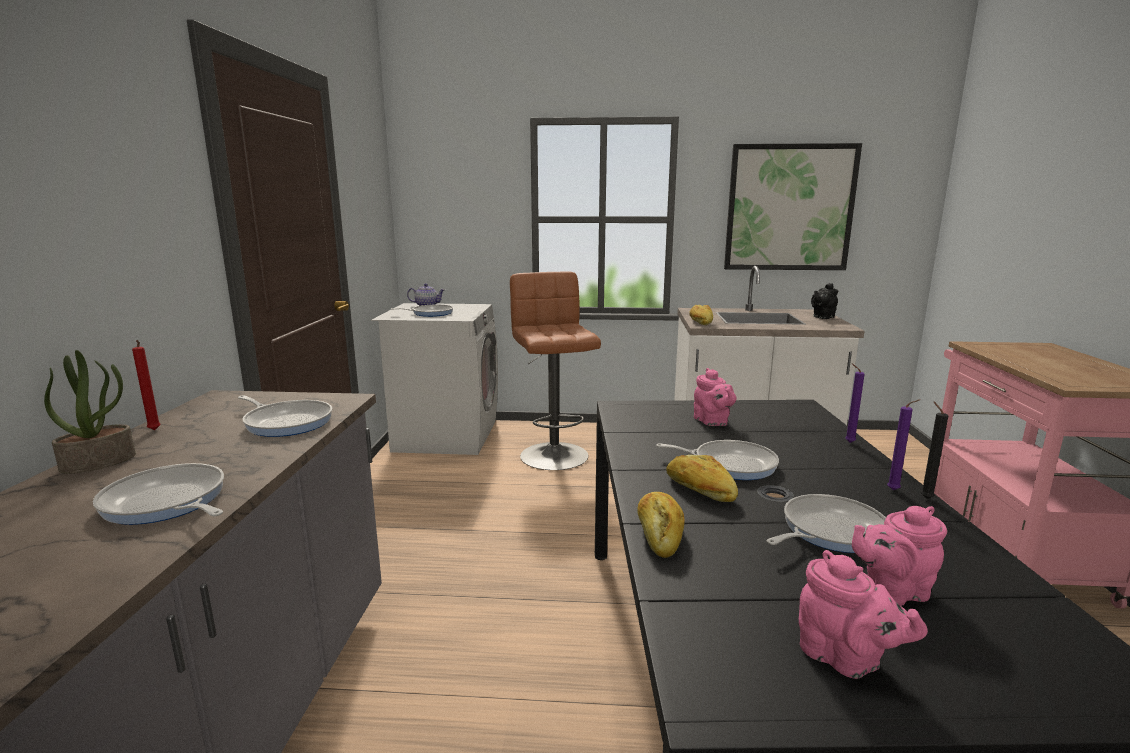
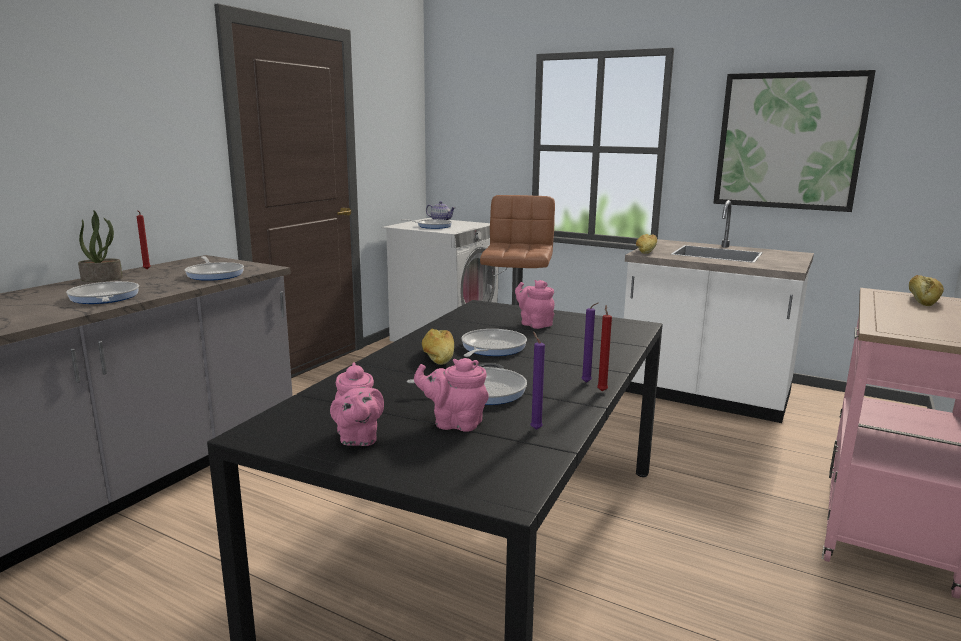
camera: 25 degrees right, 0 degrees up
(660, 534) = (365, 371): bread -> bread (923, 300)
(712, 422) = (534, 324): pink teapot -> pink teapot turned 135 degrees clockwise
(730, 464) = (491, 348): frying pan -> frying pan turned 105 degrees counterclockwise
(822, 317) = (790, 258): black teapot -> none
(848, 442) = (621, 352): purple candle -> purple candle (535, 428)
(924, 497) = (602, 390): black candle -> red candle

